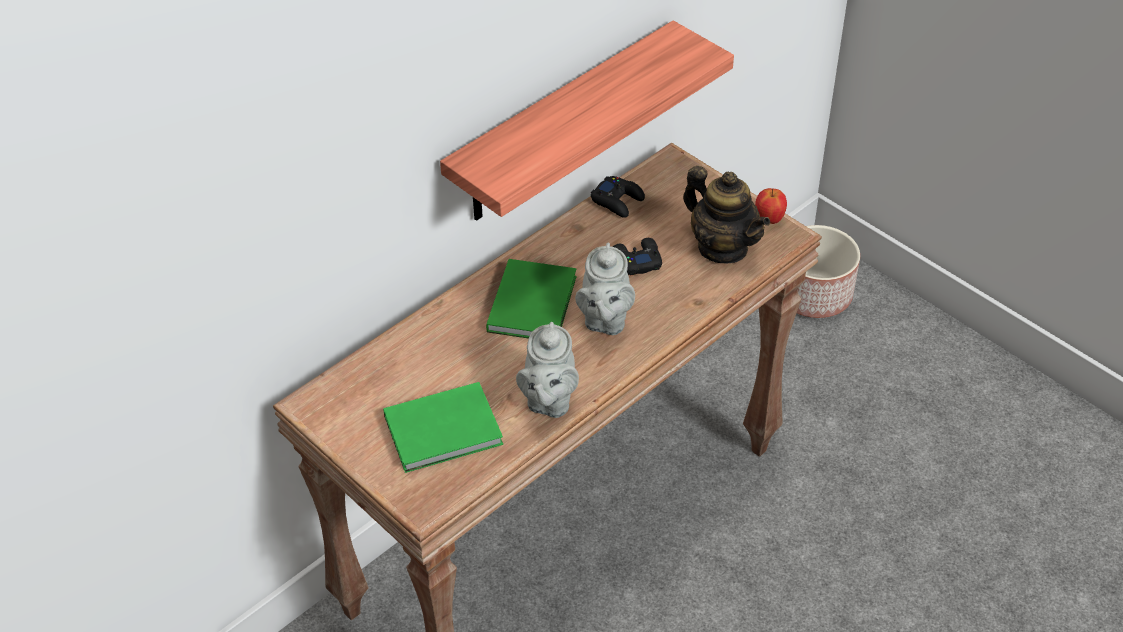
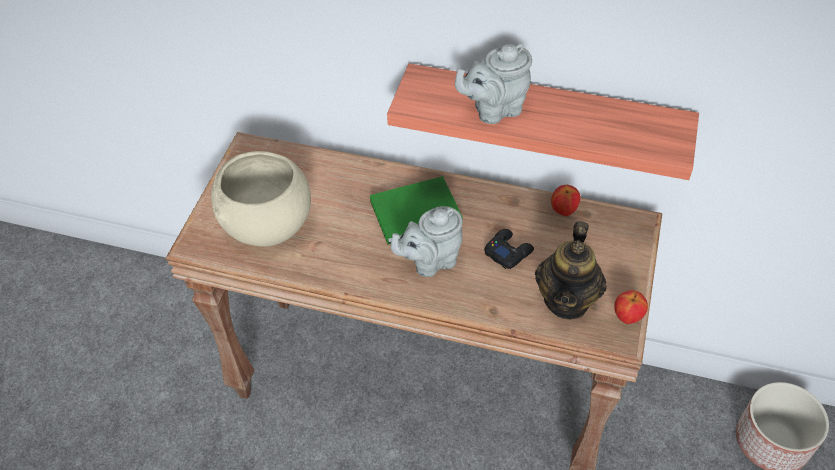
camera: 60 degrees right, 5 degrees up
(446, 431) = (265, 225): green book -> beige bowl
(548, 400) = (328, 266): grey teapot -> grey teapot (494, 110)
(618, 201) = (563, 211): black game controller -> apple

